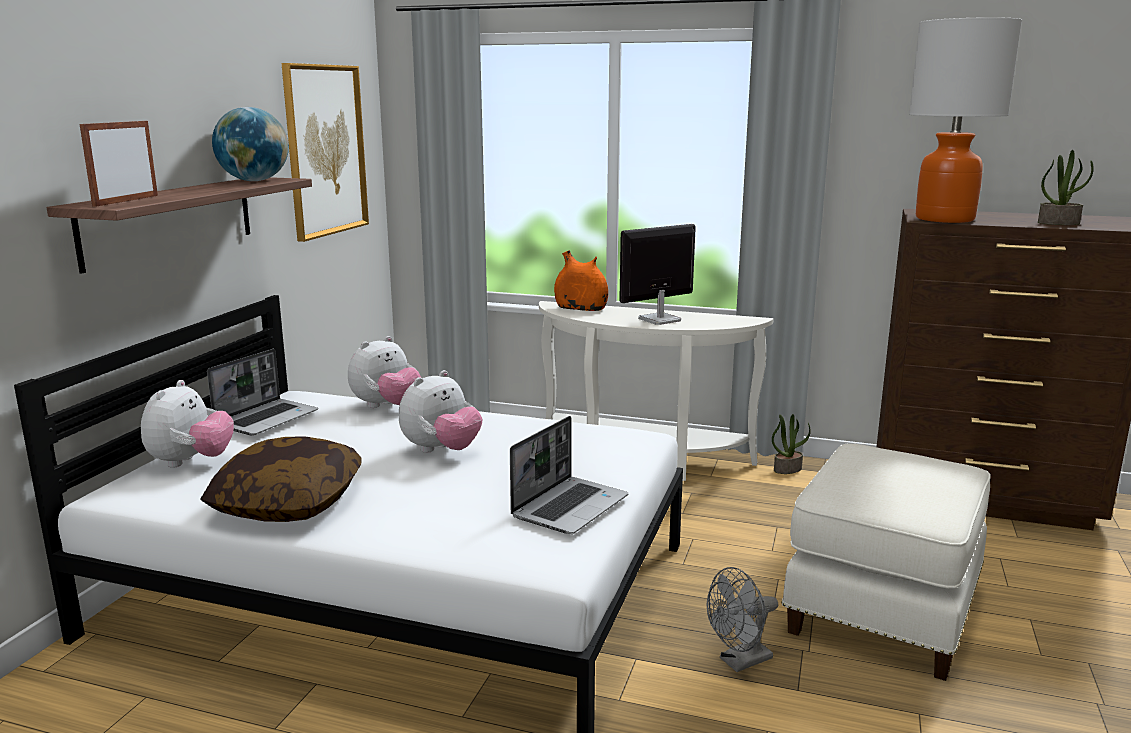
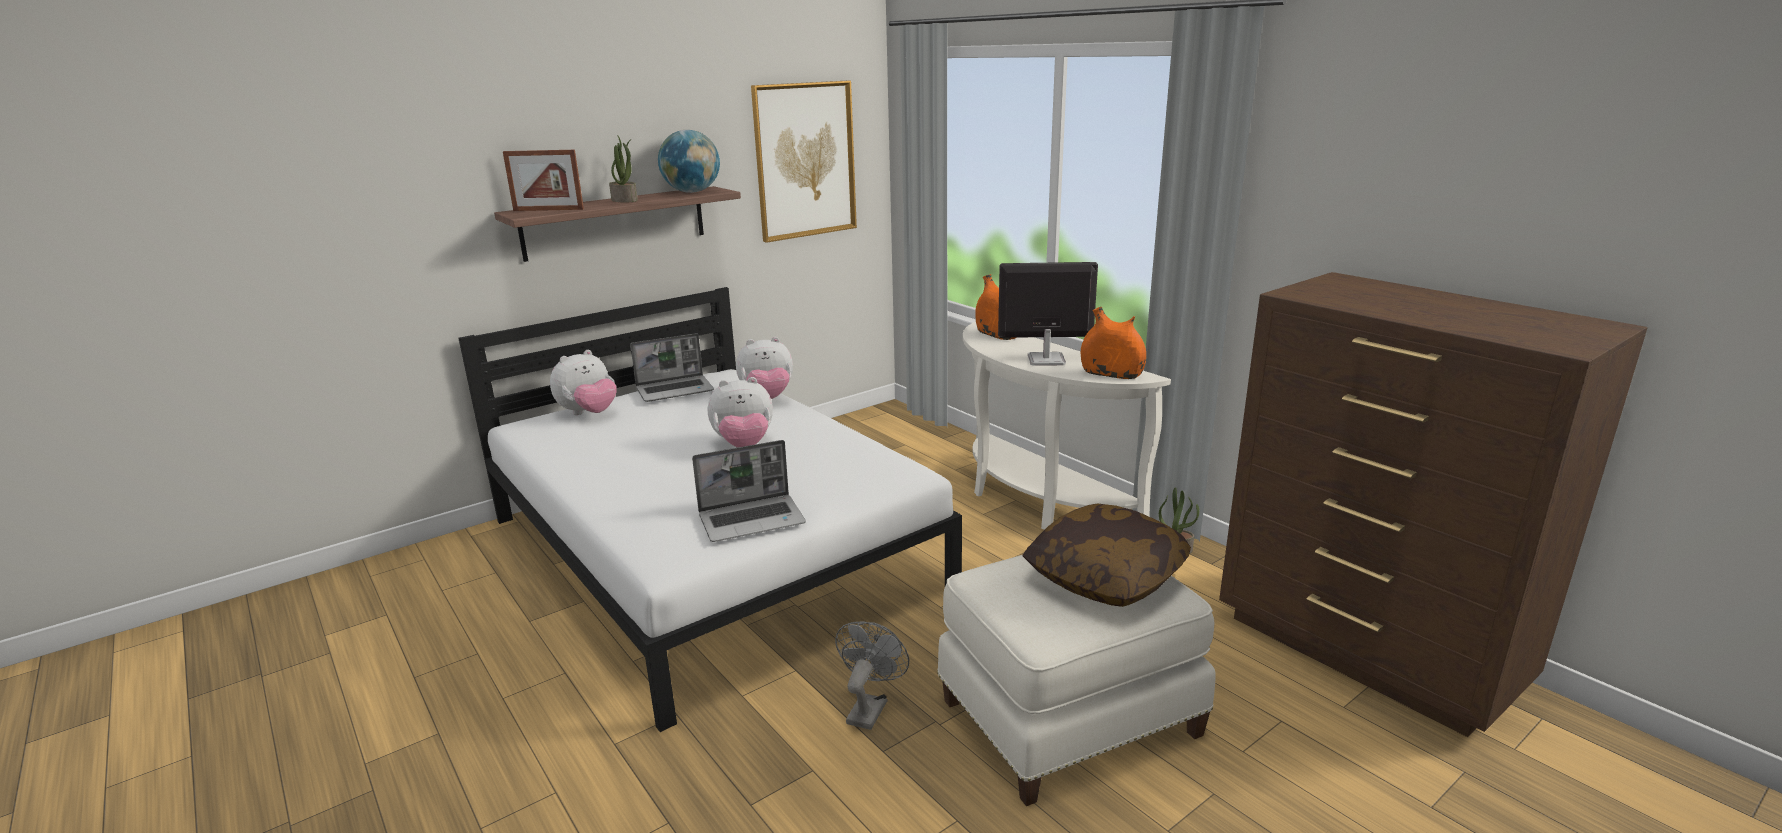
camera: 35 degrees right, 5 degrees up
(126, 200) = (548, 210): picture frame -> picture frame turned 135 degrees counterclockwise
(288, 503) = (594, 460): pillow -> pillow (1105, 576)
(728, 321) = (1111, 374): none -> orange vase
(740, 662) = (869, 707): grey fan -> grey fan turned 105 degrees clockwise
(944, 219) = (1323, 295): table lamp -> none
(1058, 223) = (1467, 321): potted plant -> potted plant (625, 200)

